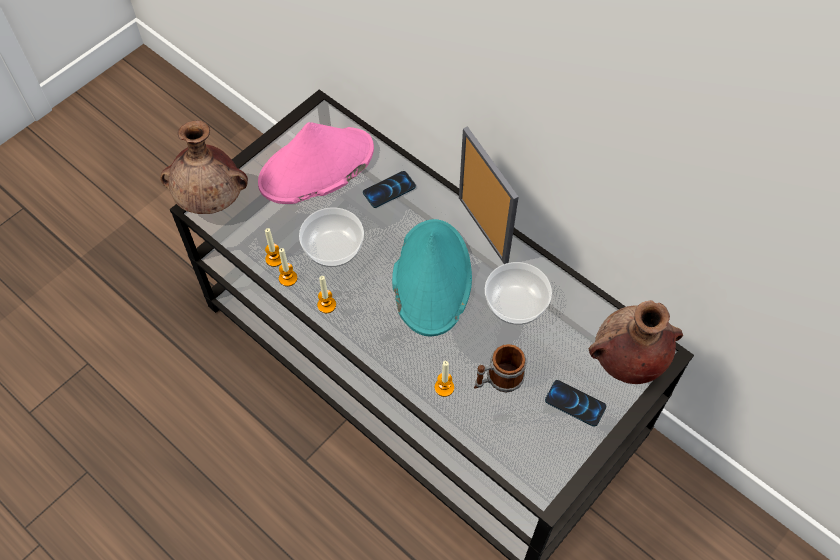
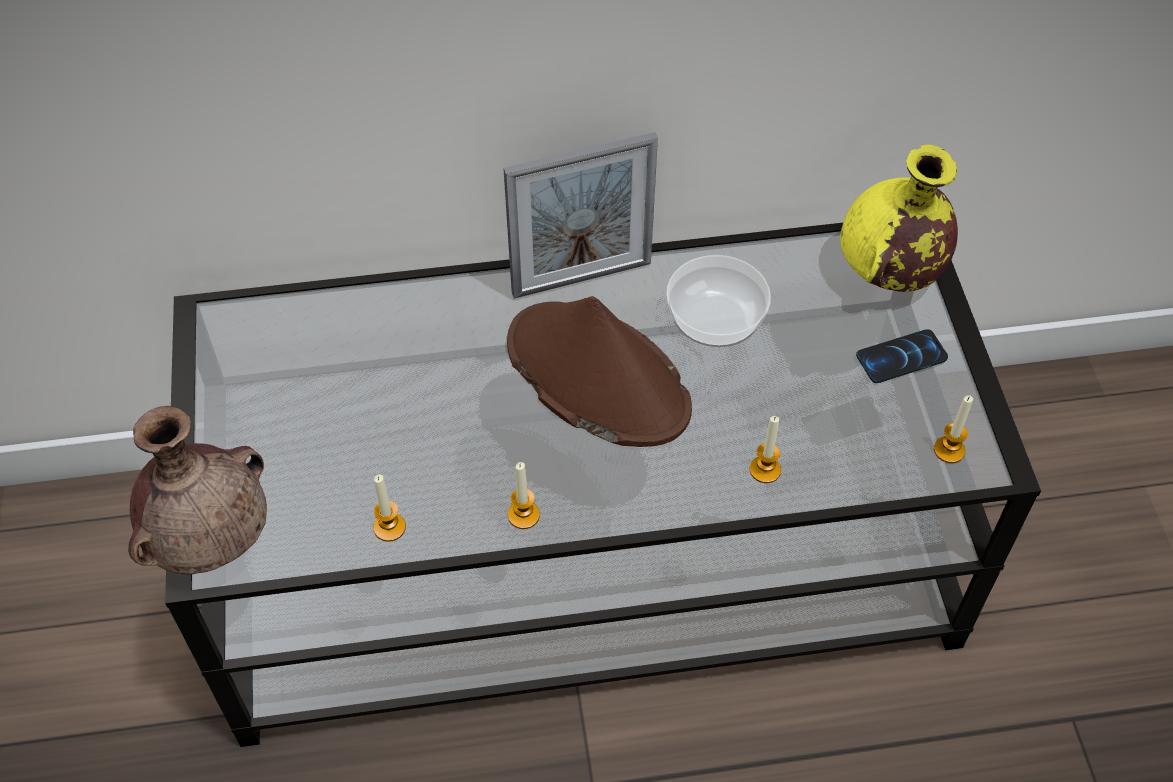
camera: 50 degrees left, 5 degrees down
(288, 278) = (437, 532): candle -> candle (949, 450)
(316, 167) = (297, 382): pink hat -> none
(334, 248) = (444, 448): bowl -> none
(389, 190) = (420, 330): phone -> none
(431, 277) = (596, 376): turquoise hat -> brown hat
(483, 229) = (581, 278): picture frame -> picture frame turned 150 degrees clockwise
(498, 380) = (803, 408): mug -> none
(627, 361) = (889, 273): brown vase -> yellow vase

